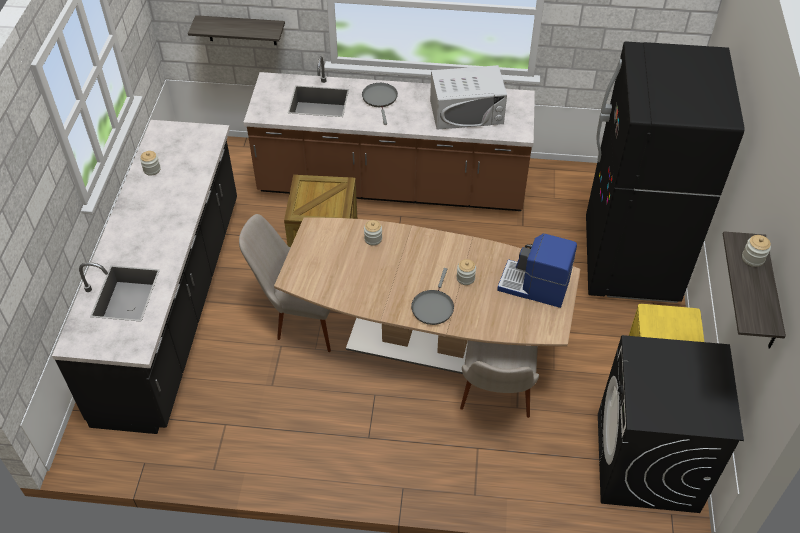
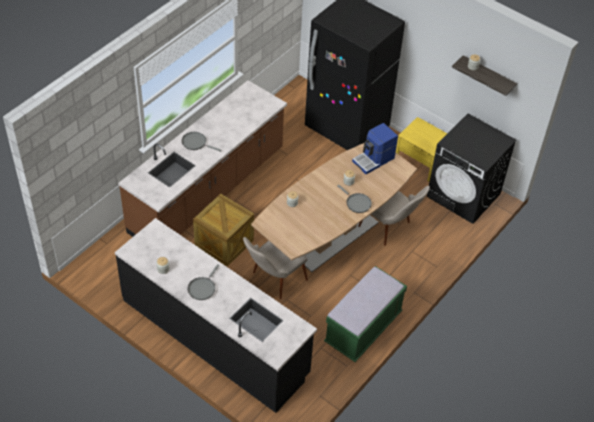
camera: 60 degrees left, 0 degrees up
(144, 217) = (202, 288): none -> grey frying pan
(241, 30) = (95, 166): shelf -> none
(291, 457) = (363, 328): none -> green bench
(466, 112) = (240, 114): white microwave -> none

